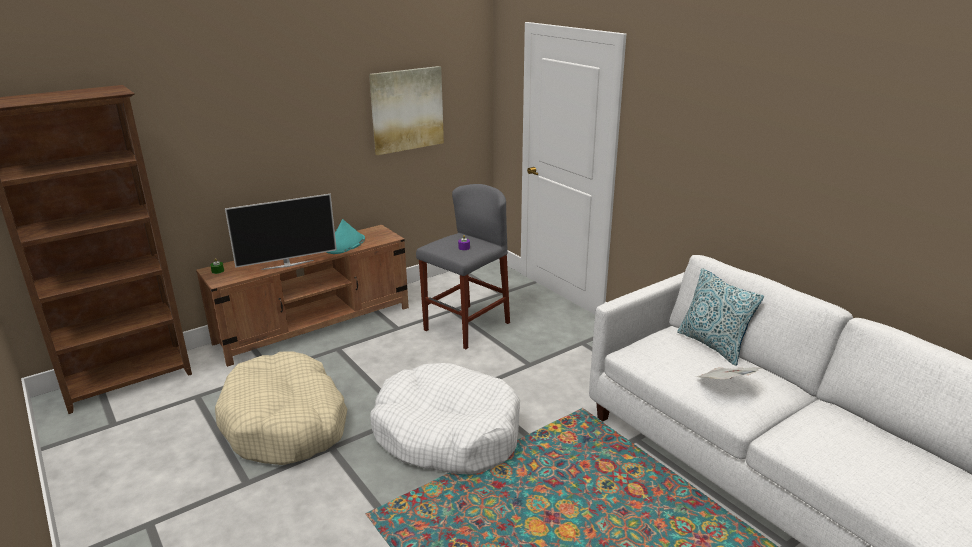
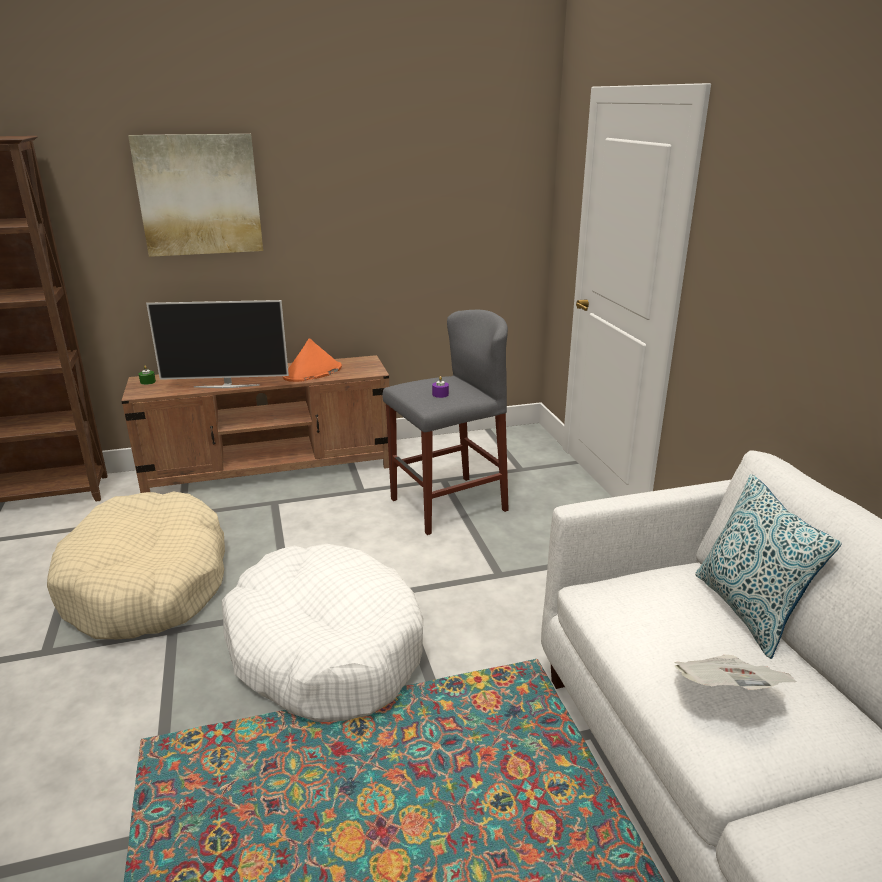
camera: 20 degrees right, 0 degrees up
(345, 245) = (312, 373): turquoise hat -> orange hat
(407, 109) = (421, 206): picture -> picture (199, 195)

